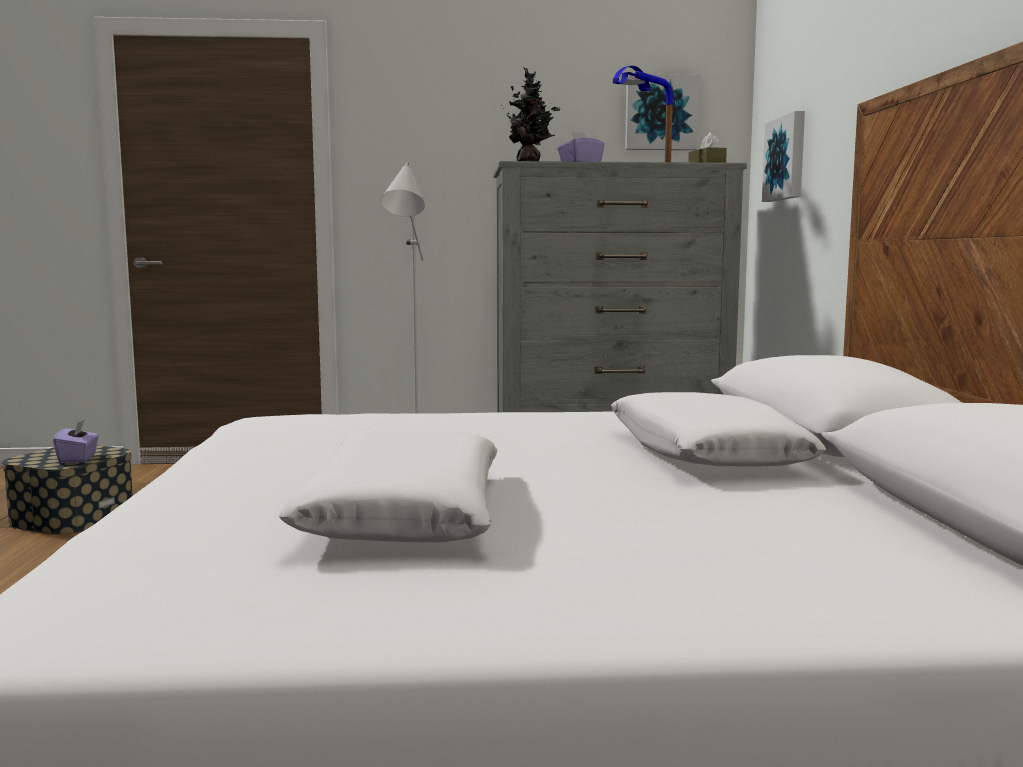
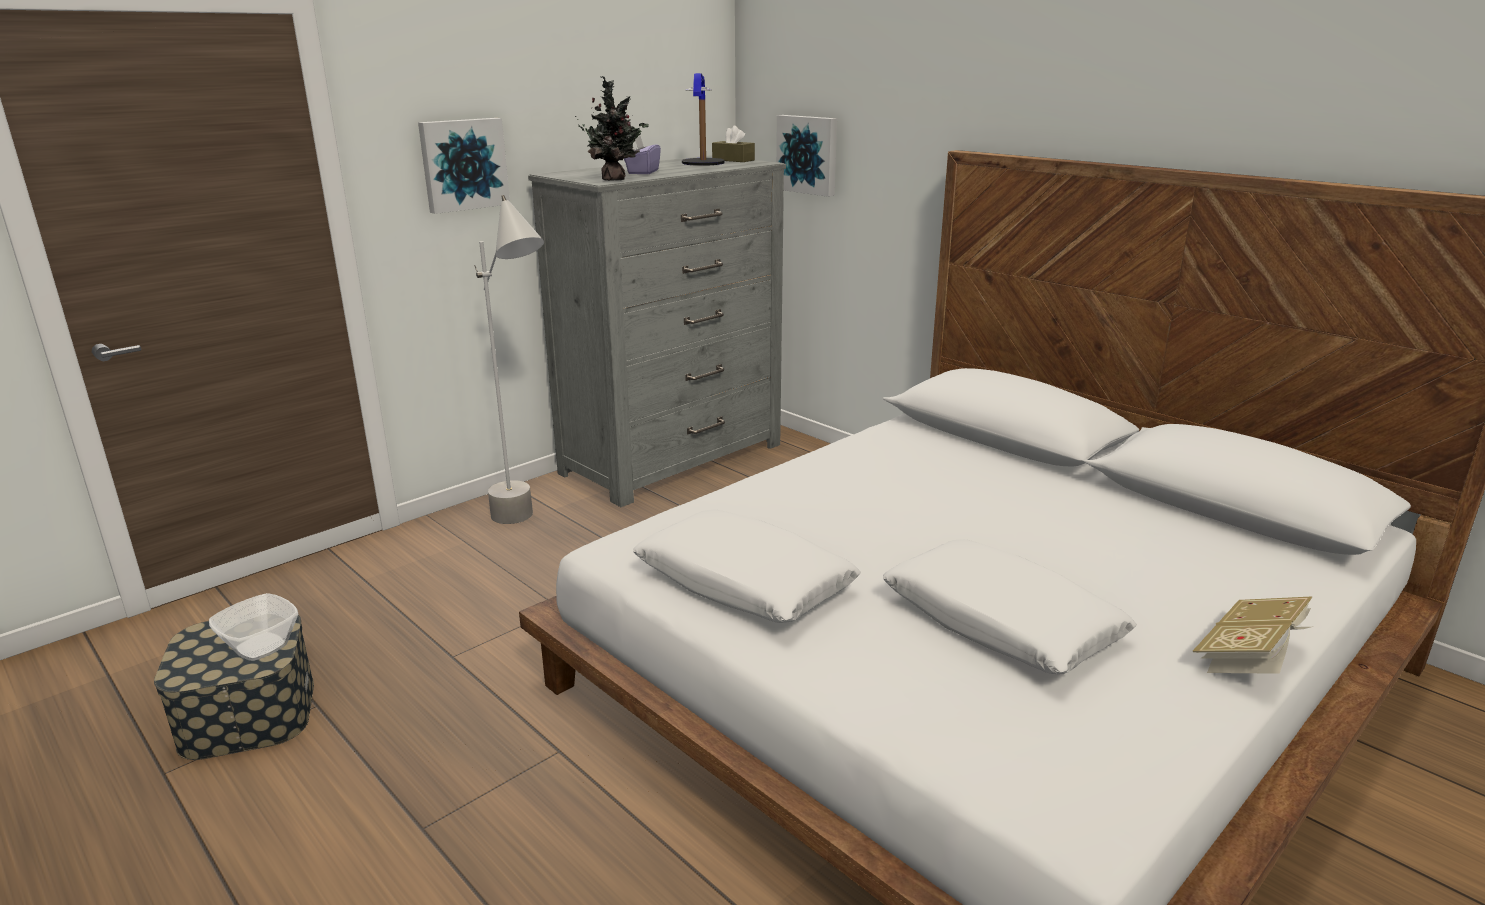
camera: 40 degrees left, 15 degrees up
(78, 458) = (259, 647): purple tissue box -> bowl
(608, 619) = (1250, 658): none -> book
(661, 113) = (667, 95): picture -> picture (463, 164)
(705, 454) = (998, 486): white pillow -> white pillow (744, 584)

